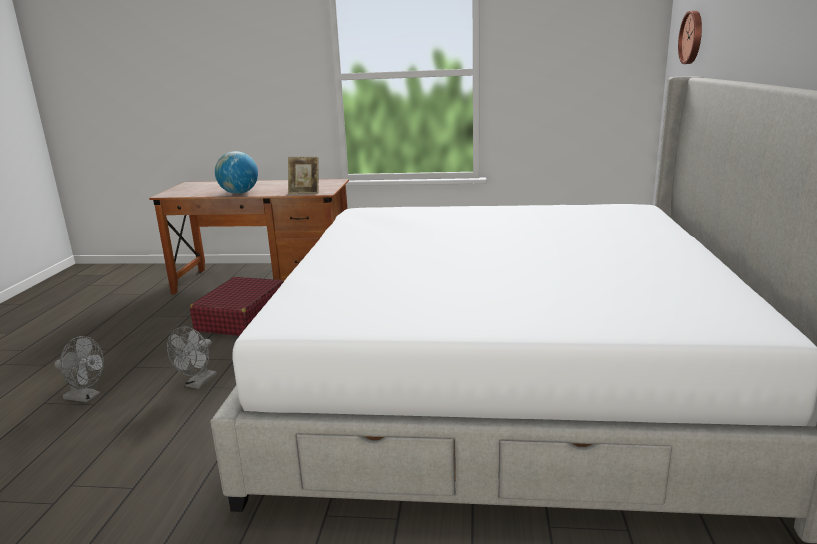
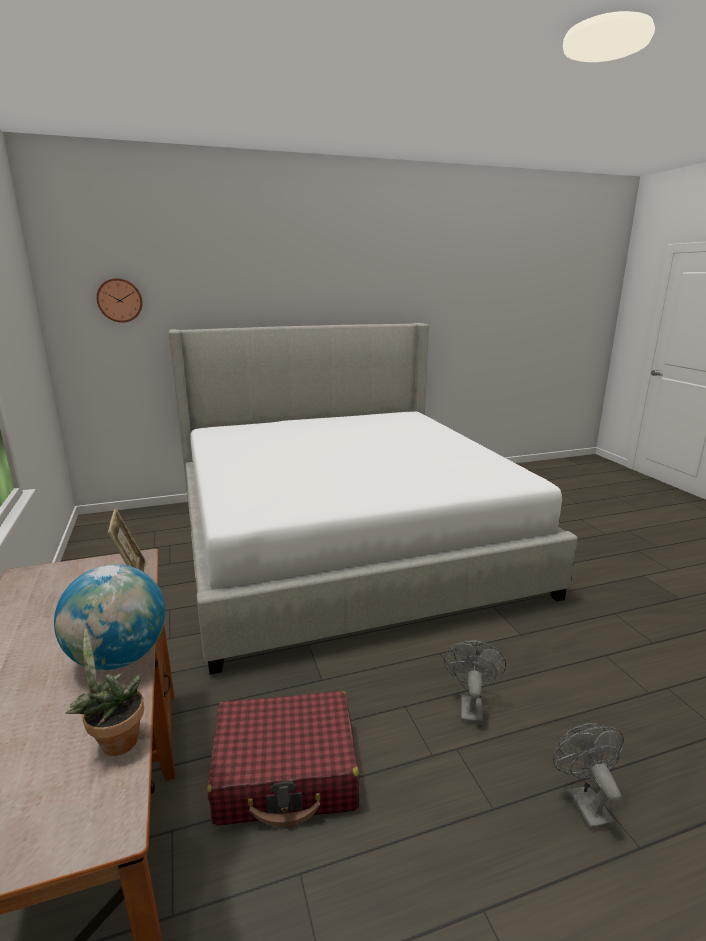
camera: 115 degrees left, 0 degrees up
(194, 194) = (115, 740): none -> potted plant
(198, 383) = (470, 706): grey fan -> grey fan turned 75 degrees counterclockwise

